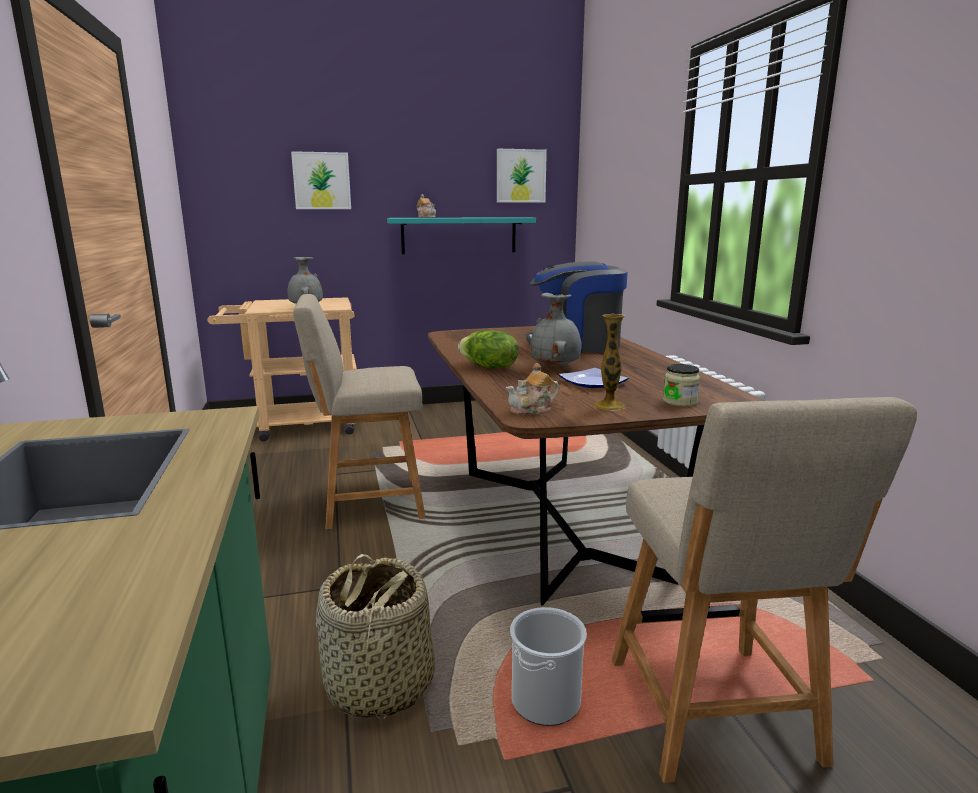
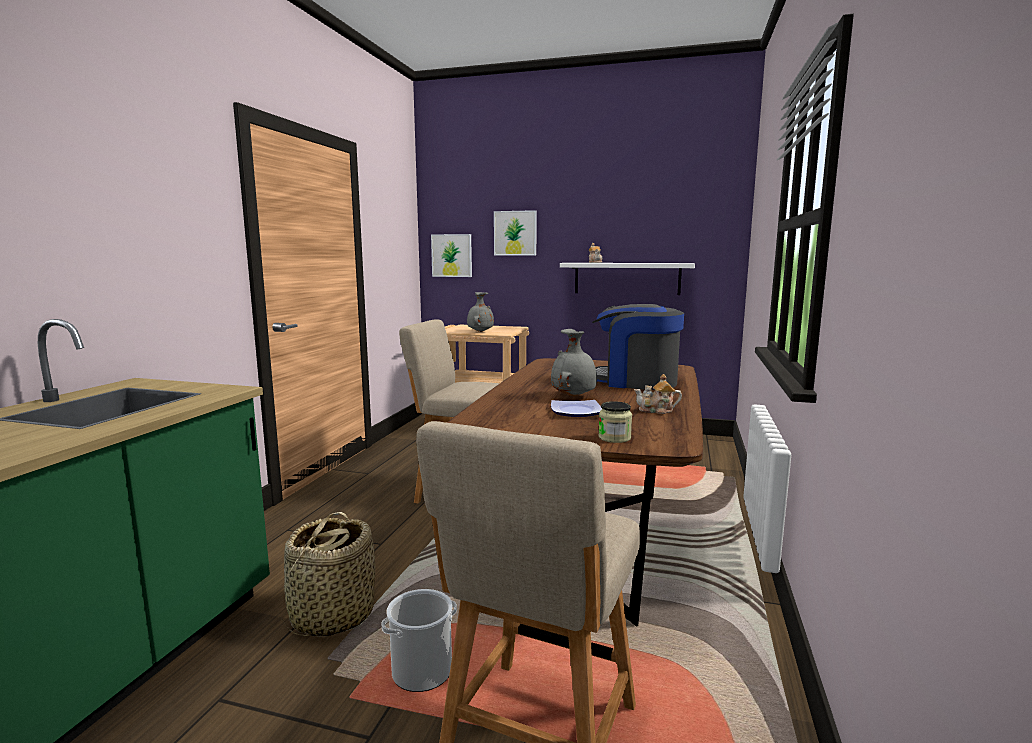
camera: 30 degrees right, 5 degrees down
(459, 235) = (627, 278): turquoise shelf -> white shelf
(488, 367) = (521, 389): lettuce -> none
(521, 176) = (689, 225): picture -> picture (451, 255)
(532, 410) = (479, 424): teapot -> teapot (657, 410)
(609, 406) = (545, 431): vase -> none

